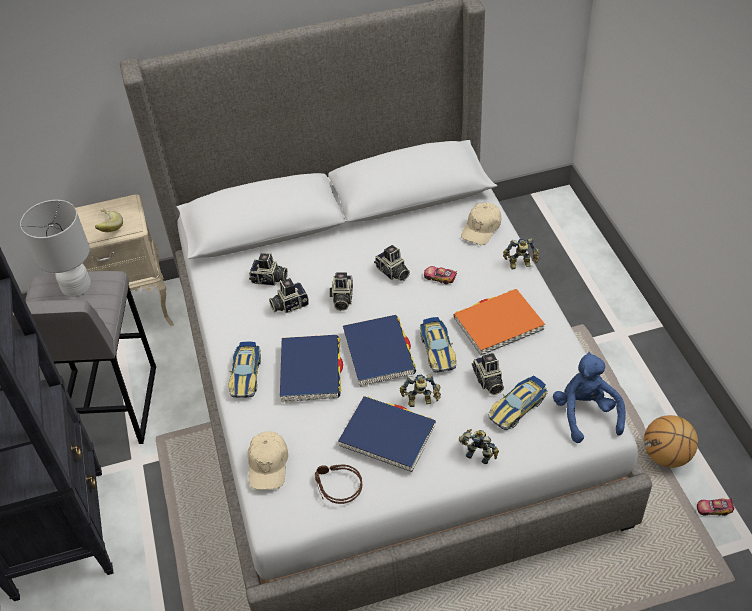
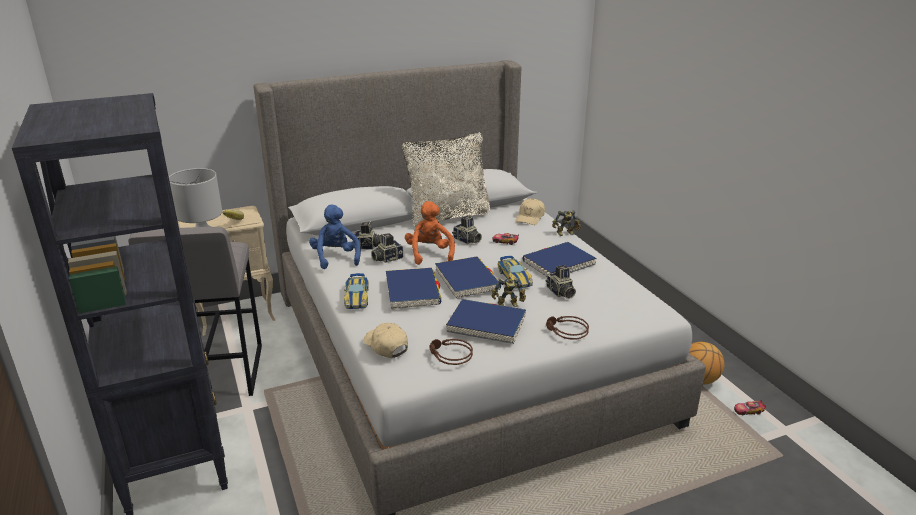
camera: 10 degrees left, 20 degrees down
(268, 465) = (386, 346): beige cap -> beige cap turned 150 degrees clockwise
(342, 299) = (429, 254): camera -> orange plush toy
(378, 223) = (449, 217): none -> beige pillow
(479, 453) = (566, 331): toy robot -> brown headphones
(498, 324) = (558, 263): orange book -> blue book
(517, 407) = (589, 305): toy car -> none
(585, 413) = (645, 307): blue plush toy -> blue plush toy (336, 257)

